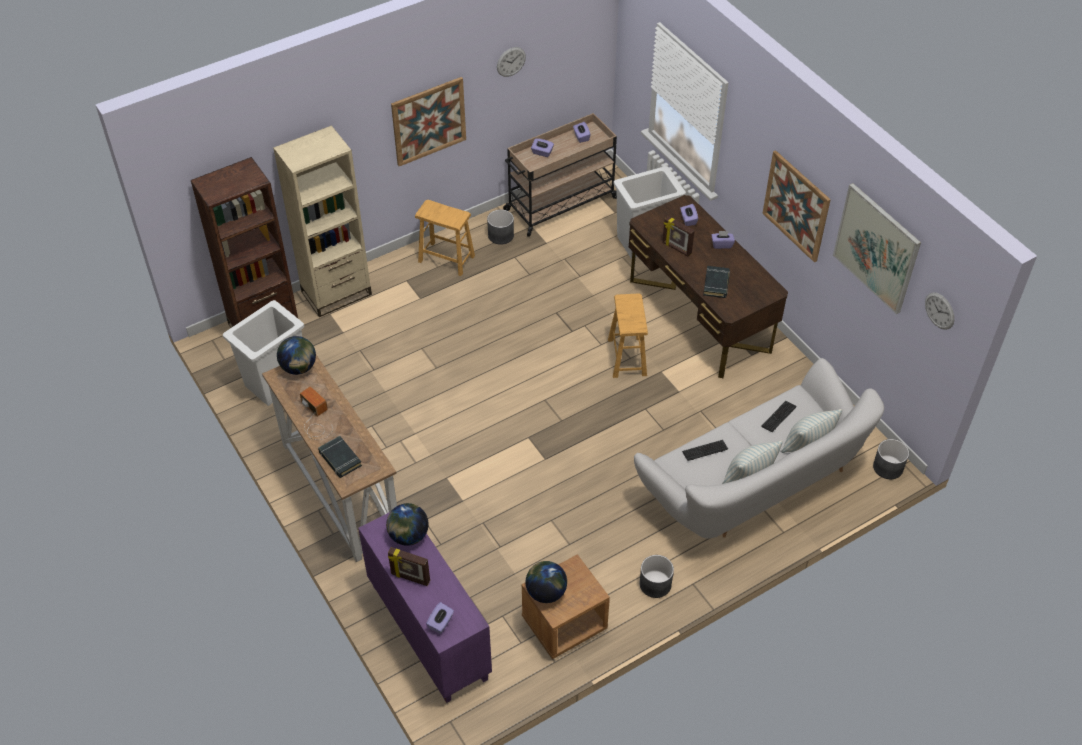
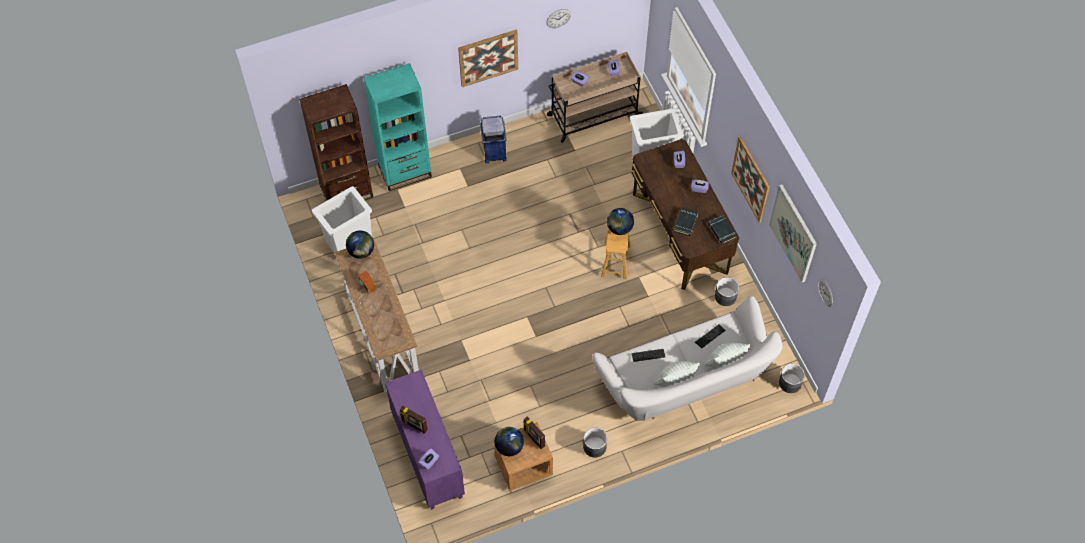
camera: 10 degrees right, 10 degrees up
(336, 293) = (405, 172): beige bookcase -> turquoise bookcase
(340, 459) = (379, 330): black book -> black book (722, 231)
(408, 536) = (418, 394): globe -> globe (619, 228)
(446, 259) = (494, 153): brown stool -> blue trash can
(501, 235) = (540, 138): grey planter -> grey planter (725, 296)
(676, 248) = (663, 187): picture frame -> picture frame (534, 438)

